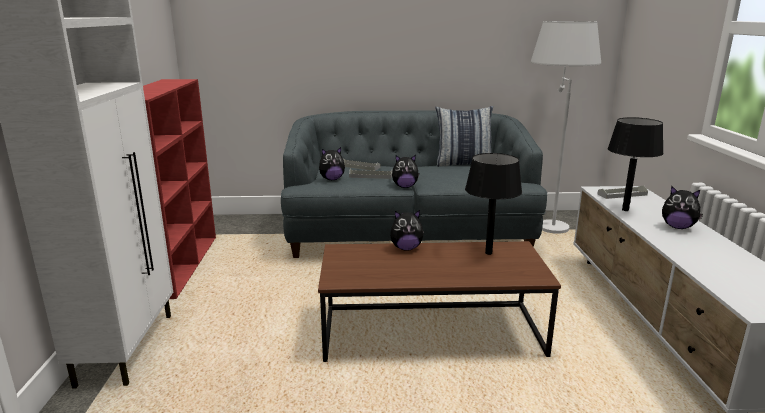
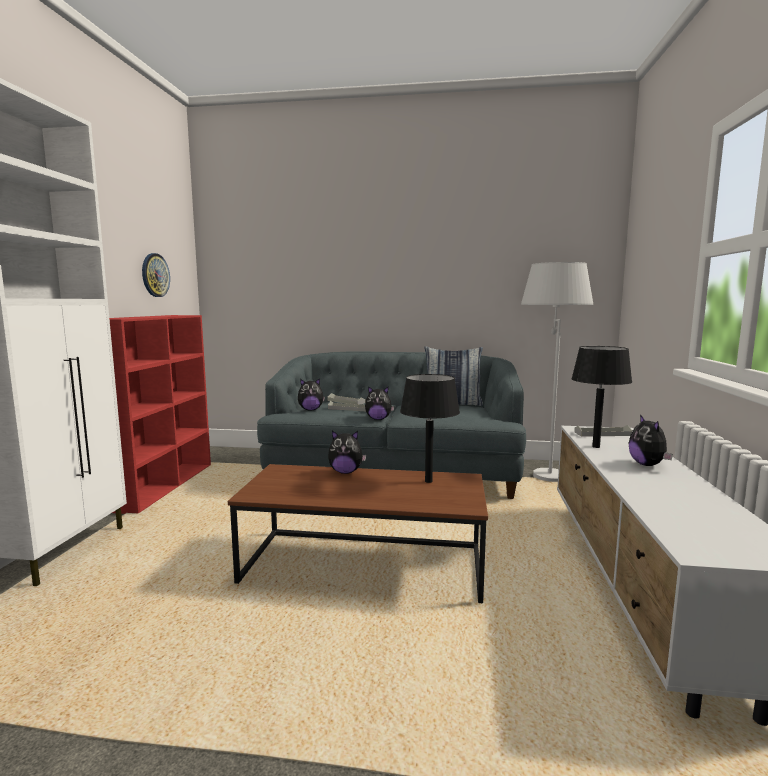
camera: 10 degrees right, 10 degrees down
(143, 35) = (155, 275): none -> wall clock
(677, 227) = (648, 465): plush toy -> plush toy turned 45 degrees clockwise

